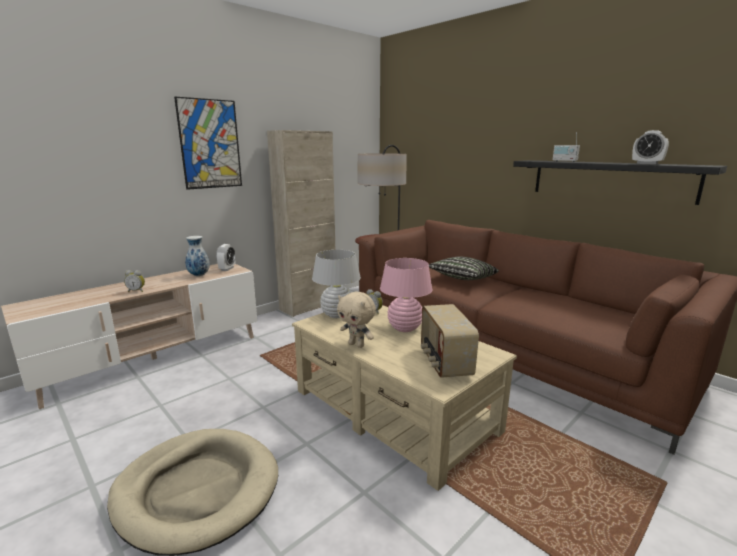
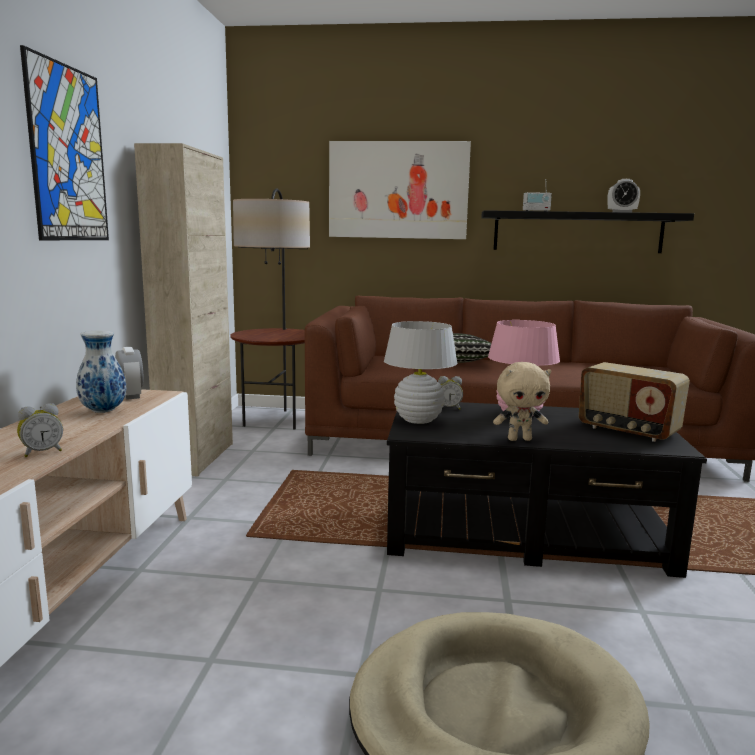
camera: 40 degrees left, 5 degrees down
(393, 411) = (525, 531): beige coffee table -> black coffee table
(470, 143) = (398, 190): none -> picture

